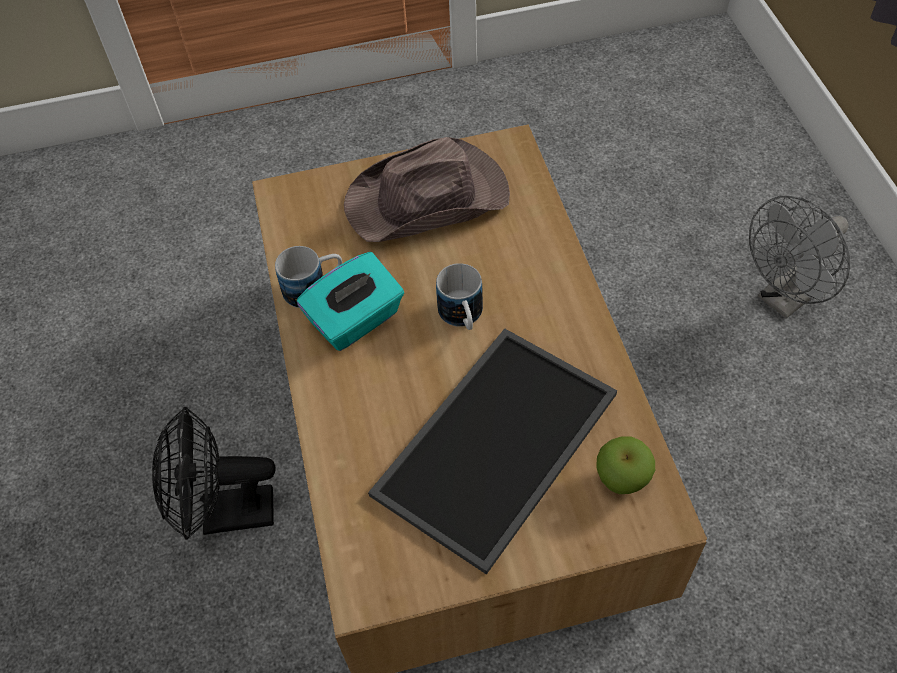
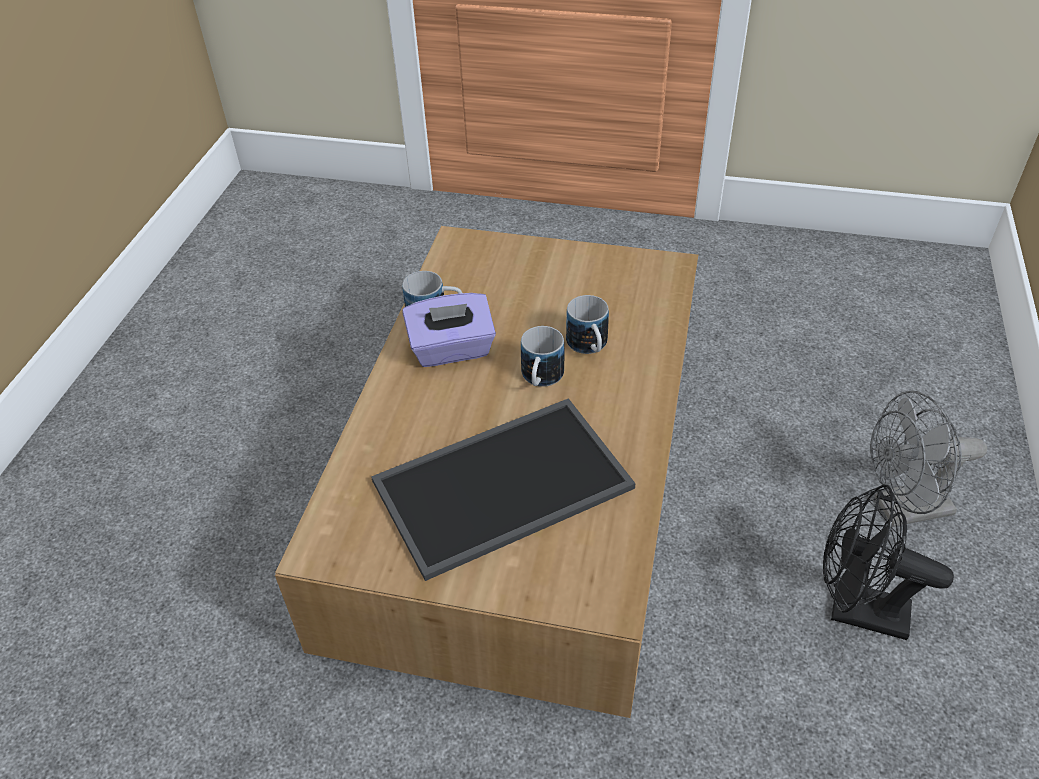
camera: 25 degrees right, 10 degrees down
(226, 515) = (296, 486): black fan -> black fan (855, 610)
(356, 320) = (452, 350): turquoise tissue box -> purple tissue box
(429, 200) = (572, 283): brown hat -> none
(487, 264) = (589, 347): none -> mug
(621, 479) = (593, 557): apple -> none

